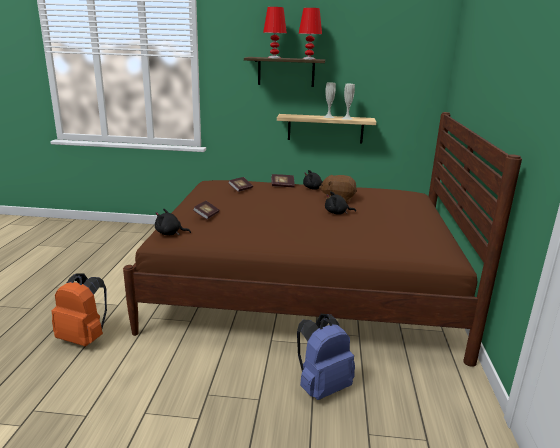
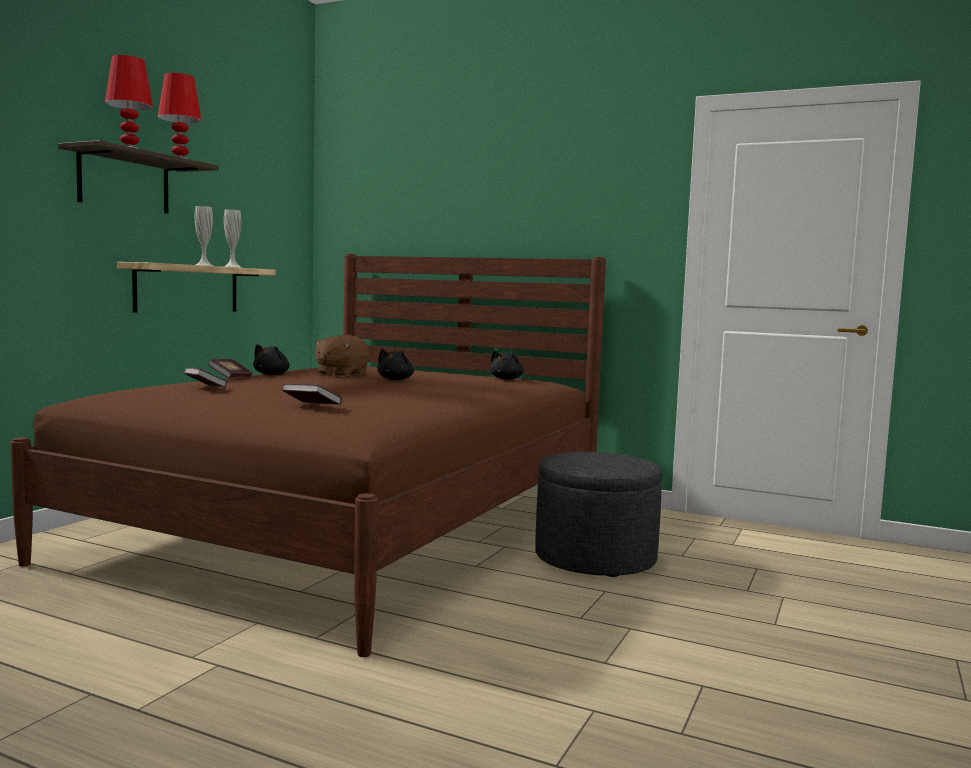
camera: 70 degrees left, 15 degrees down
(84, 338) = (328, 706): orange backpack -> none
(170, 233) = (359, 425): black plush toy -> black plush toy (507, 379)
(322, 386) = (595, 558): blue backpack -> grey ottoman

